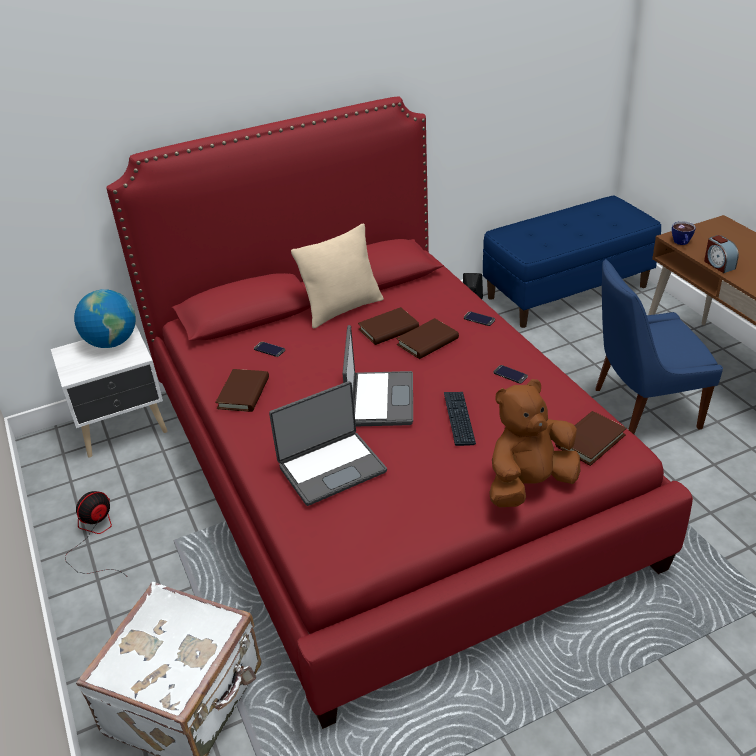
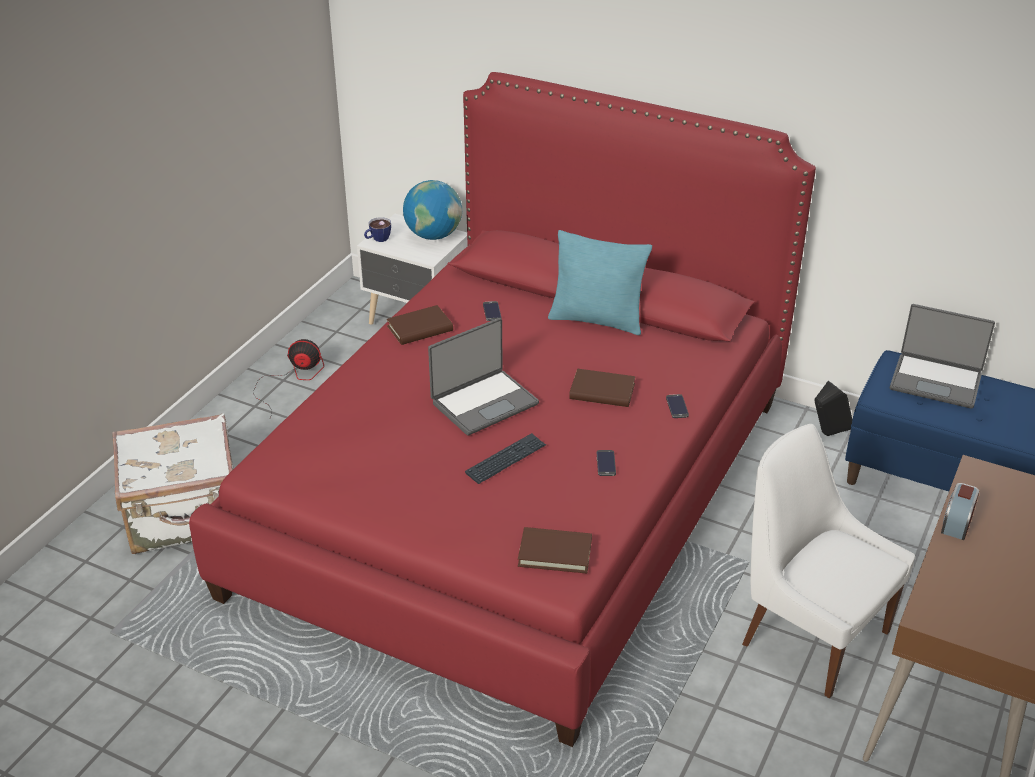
camera: 50 degrees right, 0 degrees up
(331, 468) = (369, 418): laptop -> laptop (936, 381)
(342, 309) = (597, 320): beige pillow -> turquoise pillow
(388, 329) = (596, 360): brown book -> none
(529, 484) = (455, 538): brown plush toy -> none
(642, 409) = (810, 635): blue chair -> white chair
(682, 243) = (970, 480): cup -> cup (377, 239)

